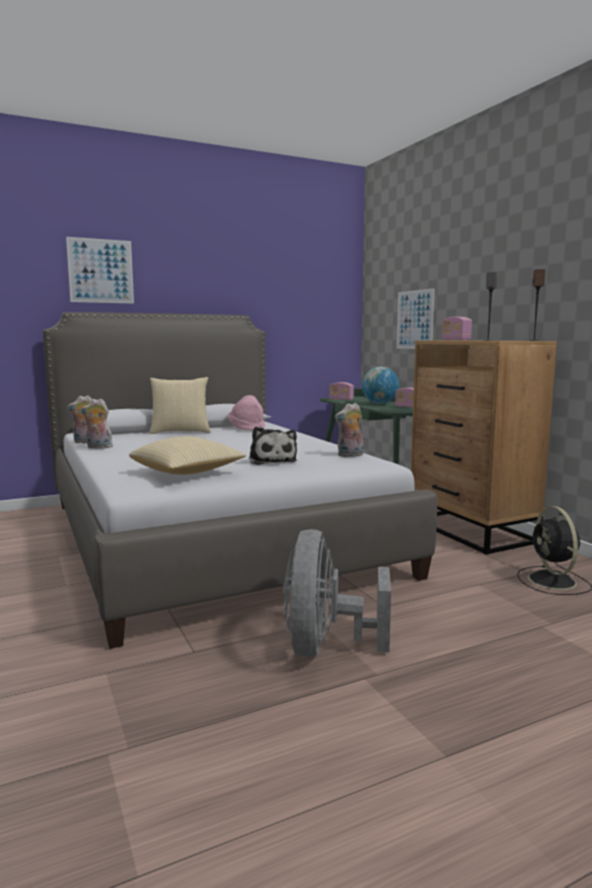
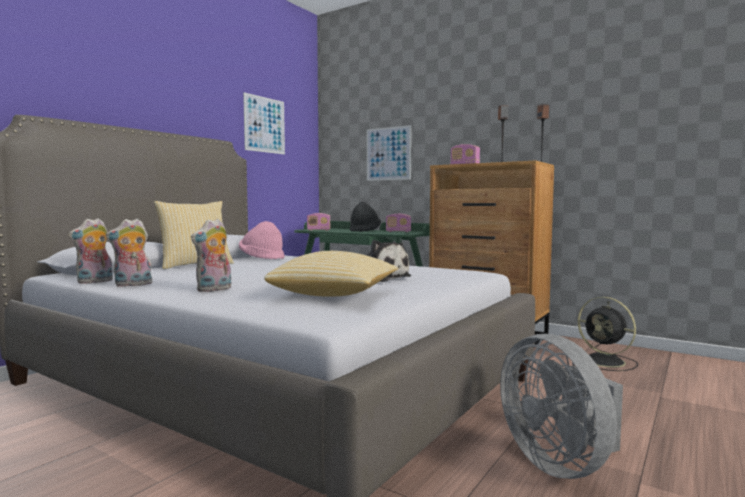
camera: 30 degrees left, 5 degrees down
(101, 271) = (63, 69): picture -> picture (264, 125)
(350, 455) = (433, 269): plush toy -> plush toy (214, 289)
(379, 403) = (364, 231): globe -> black hat

